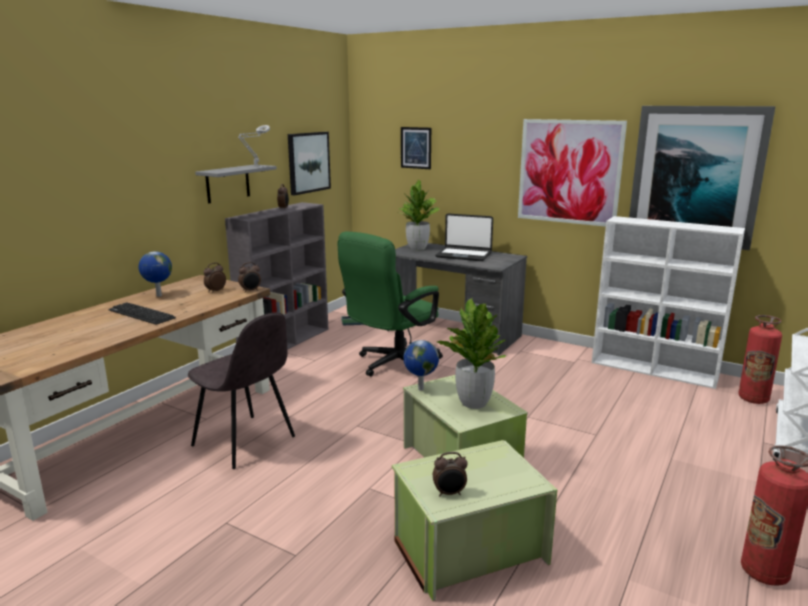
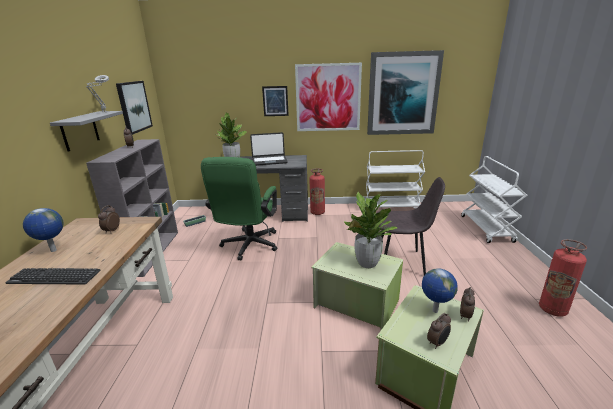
camera: 30 degrees left, 5 degrees up
(245, 442) = (192, 352): grey chair -> grey chair (401, 262)
(250, 291) = (146, 222): alarm clock -> alarm clock (465, 316)
(416, 148) = (214, 89): picture -> picture (275, 101)
(420, 389) = (324, 264): globe -> globe (434, 311)
(655, 370) = (391, 208): white bookcase -> white cart
(753, 399) = (446, 212): fire extinguisher -> fire extinguisher (317, 212)

